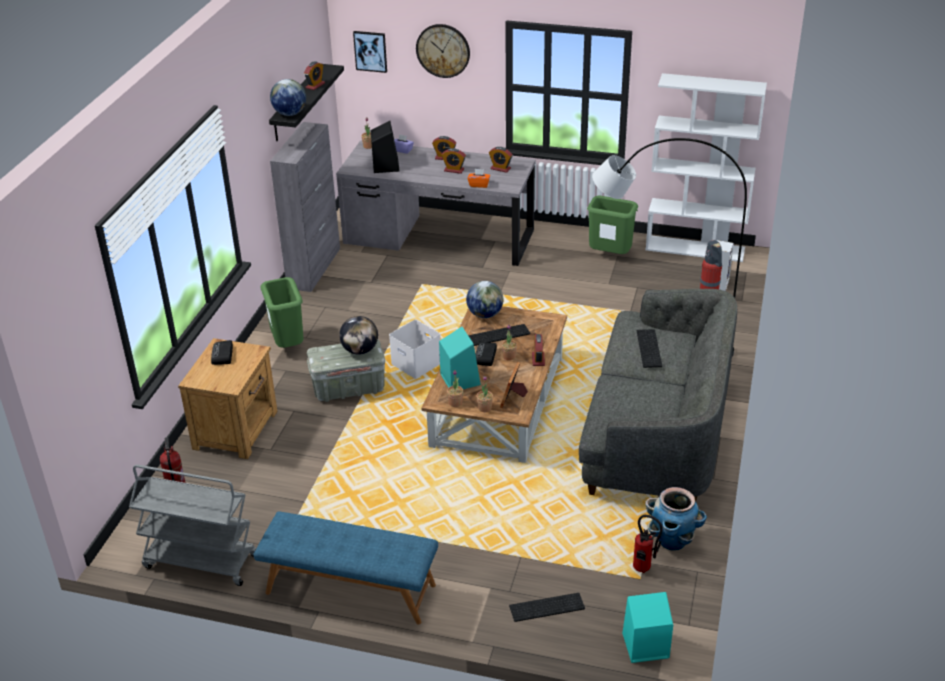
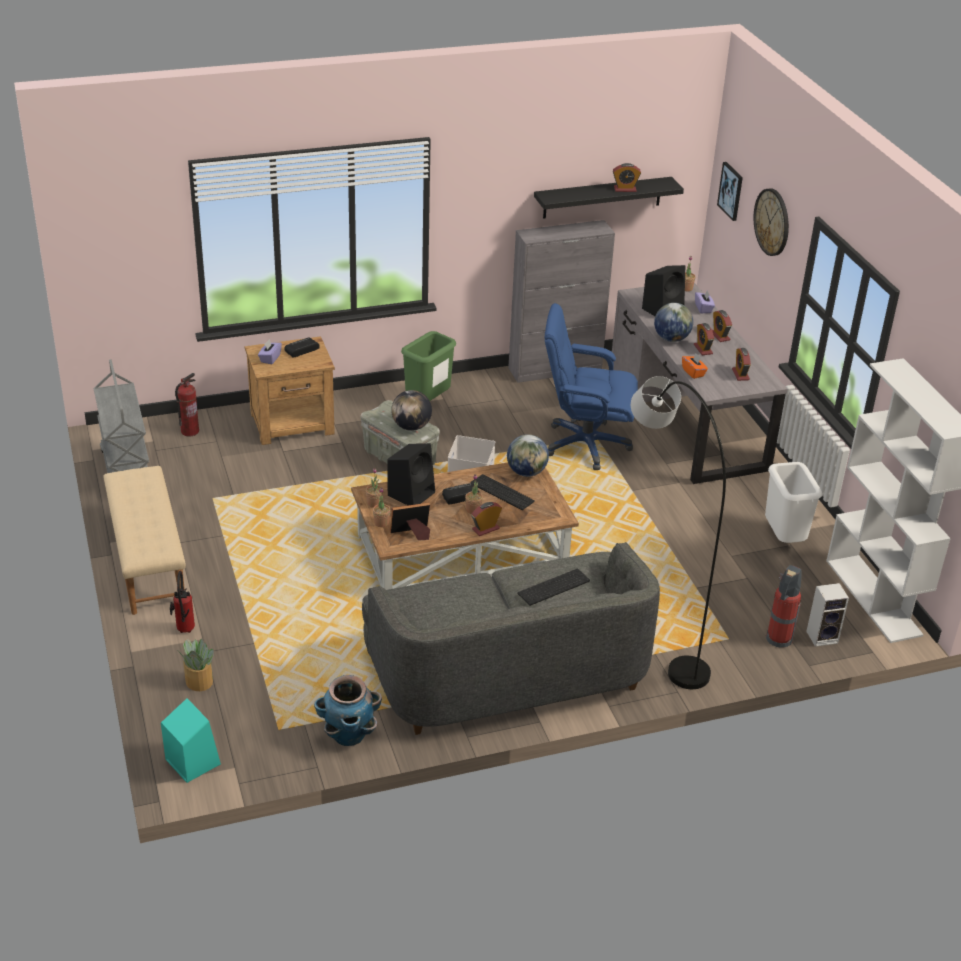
camera: 55 degrees right, 0 degrees up
(216, 377) = (270, 358): none -> purple tissue box
(290, 114) = (556, 196): globe -> globe (671, 339)
(350, 589) = (147, 561): blue bench -> beige bench
(424, 292) = (585, 444): none -> blue office chair
(459, 379) = (411, 493): turquoise speaker -> black speaker
(546, 608) = (199, 682): keyboard -> potted plant
(610, 256) = (784, 540): green trash can -> white trash can
(644, 570) = (293, 728): fire extinguisher -> fire extinguisher (184, 631)

